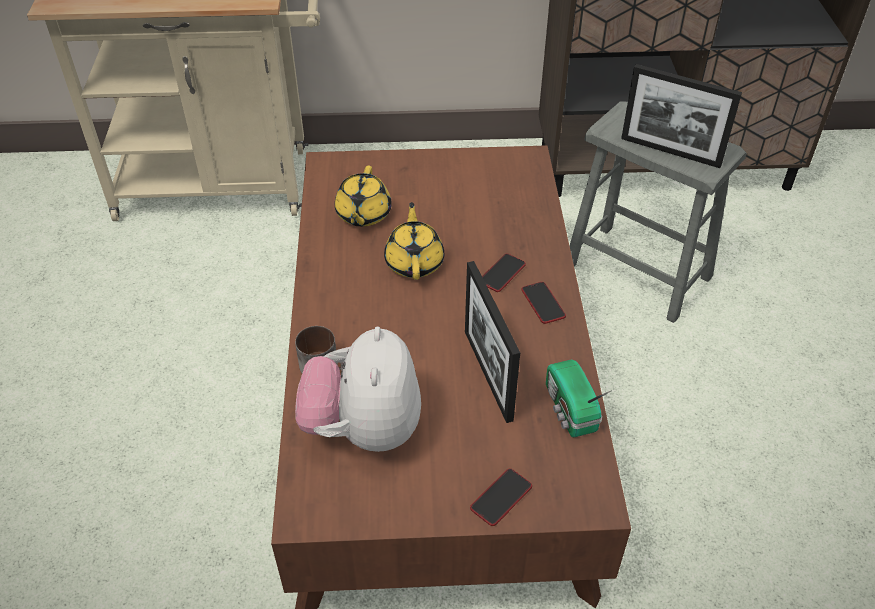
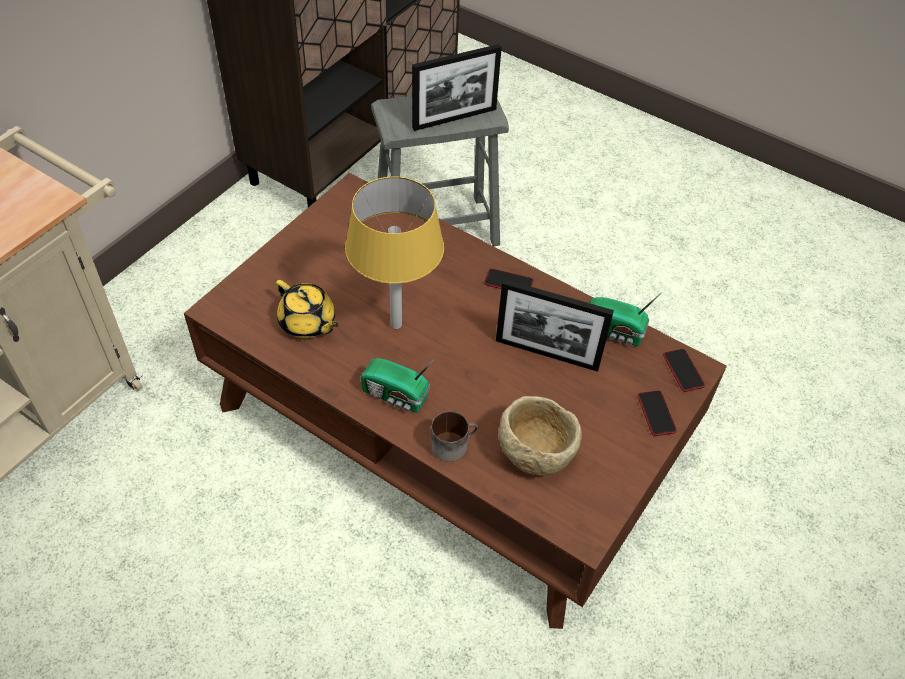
camera: 55 degrees left, 5 degrees up
(340, 304) = (396, 396): none -> radio
(364, 428) = (536, 453): plush toy -> beige bowl
(414, 262) = (395, 325): yellow teapot -> yellow table lamp
(502, 273) = (458, 284): phone -> phone (683, 370)

